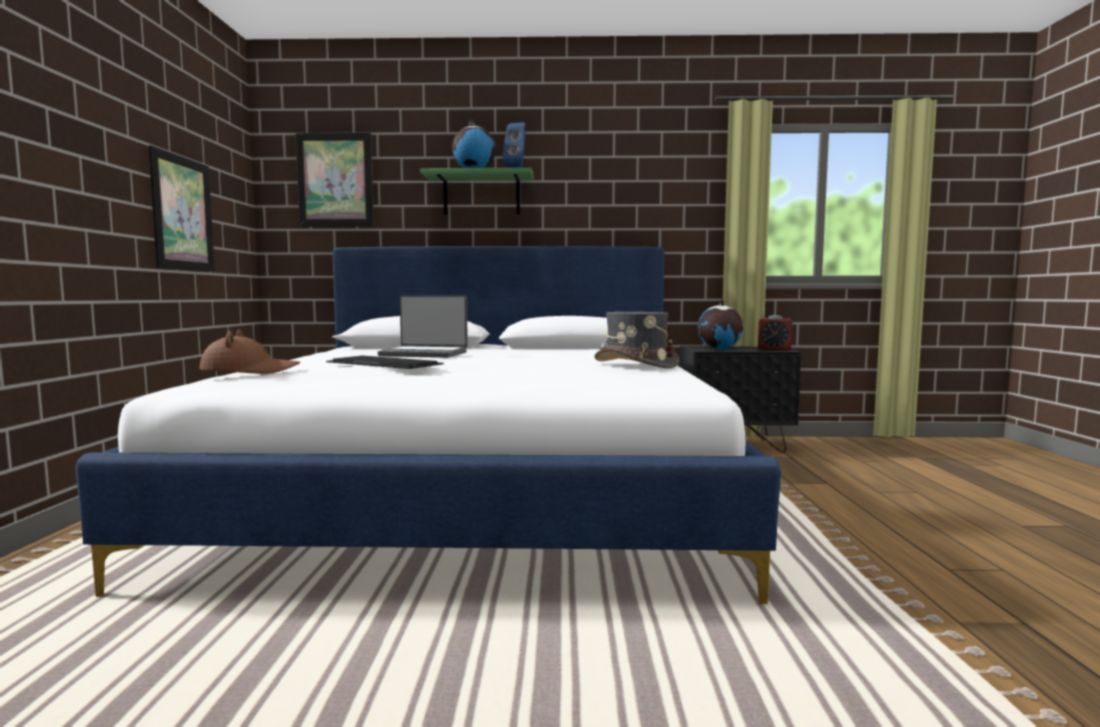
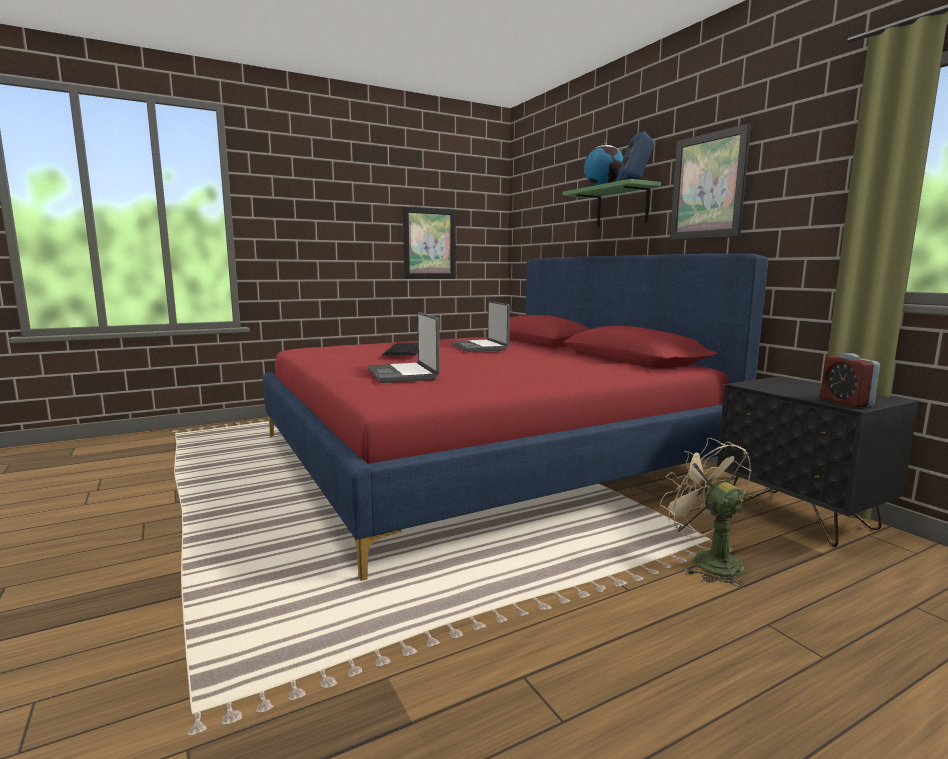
camera: 60 degrees right, 5 degrees up
(250, 371) = (338, 344): brown hat -> none
(335, 180) = (542, 205): picture -> picture (708, 186)
(478, 489) = (482, 455): white bed -> red bed
(551, 376) = (404, 374): none -> laptop
(635, 364) = (511, 379): grey hat -> none
(719, 349) = (782, 387): globe -> none
(786, 480) = (707, 560): none -> beige fan

